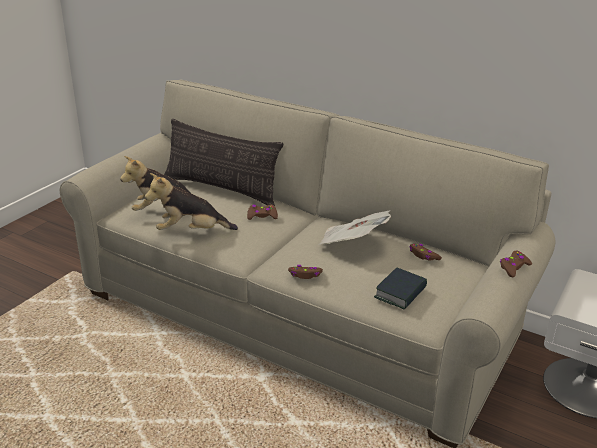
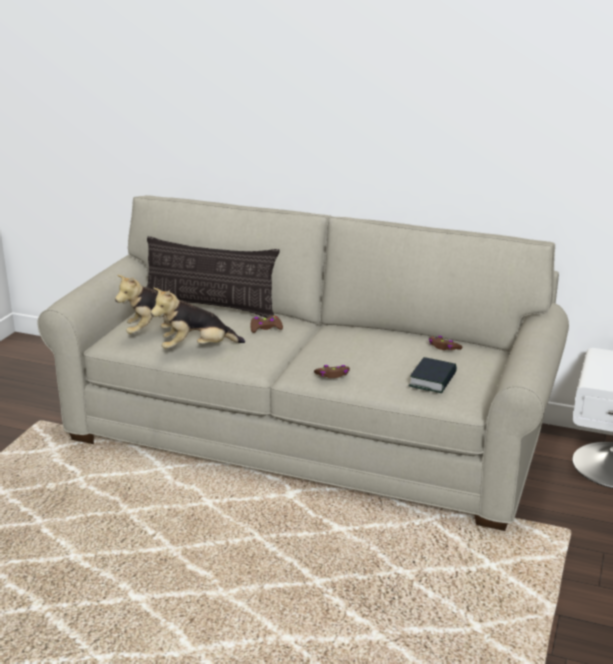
camera: 10 degrees left, 5 degrees down
(352, 244) = (369, 344): newspaper -> none
(513, 267) = (539, 342): brown game controller -> none

